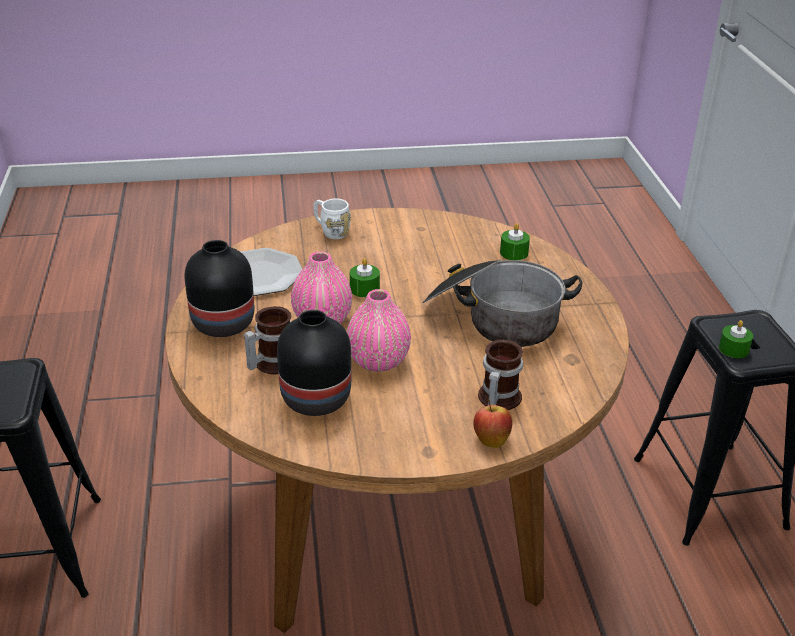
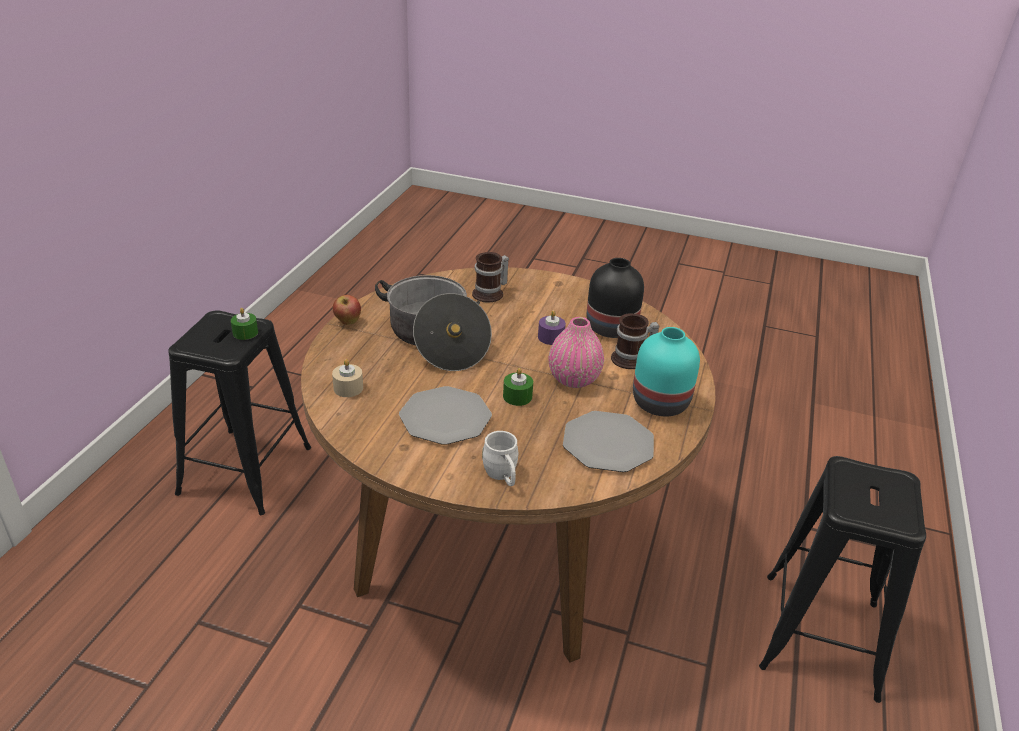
camera: 155 degrees left, 0 degrees up
(225, 324) = (658, 402): black vase -> turquoise vase
(378, 361) = (551, 337): pink vase -> purple candle
(410, 255) = (445, 417): none -> plate
(491, 440) = (516, 277): apple -> apple (348, 322)
(514, 253) = (348, 388): green candle -> beige candle

